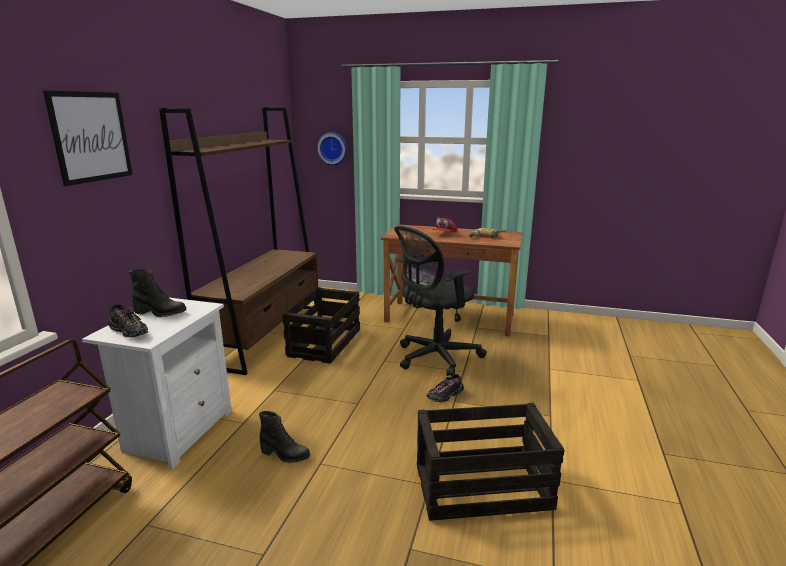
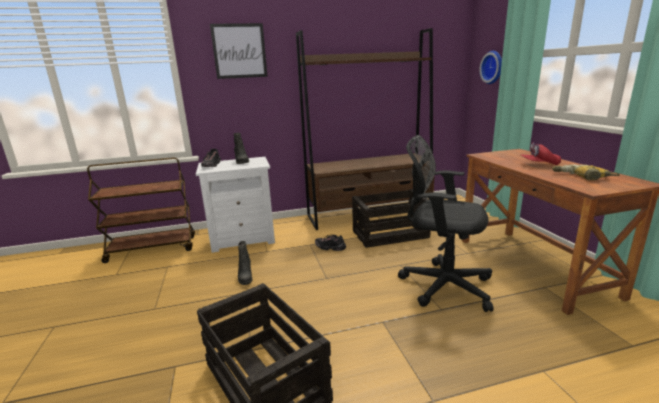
camera: 60 degrees right, 0 degrees up
(445, 396) = (385, 314): black shoe -> black shoe (330, 248)

